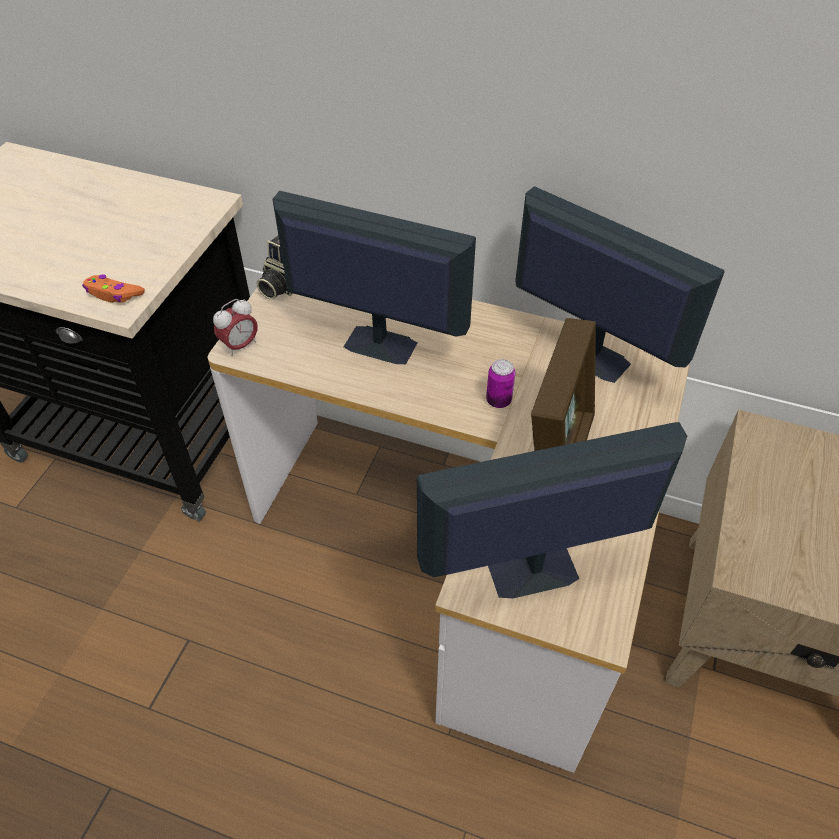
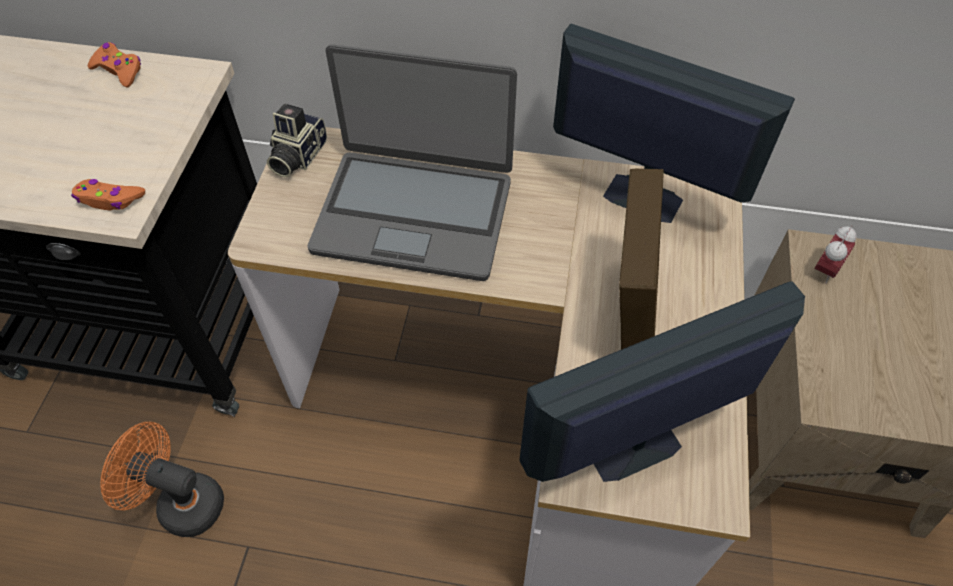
camera: 10 degrees left, 5 degrees up
(137, 591) = (181, 503): none -> orange fan
(145, 191) = (119, 70): none -> orange game controller
(240, 345) = (261, 235): alarm clock -> alarm clock (825, 270)
(378, 344) = (414, 213): monitor -> laptop
(498, 400) = (555, 259): can -> none

